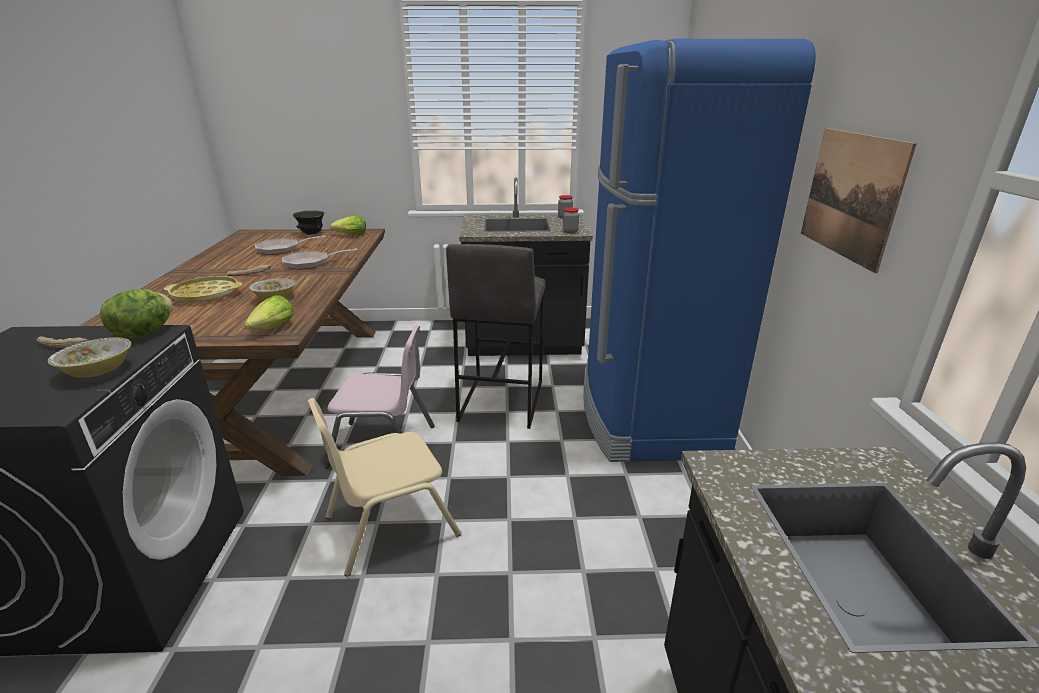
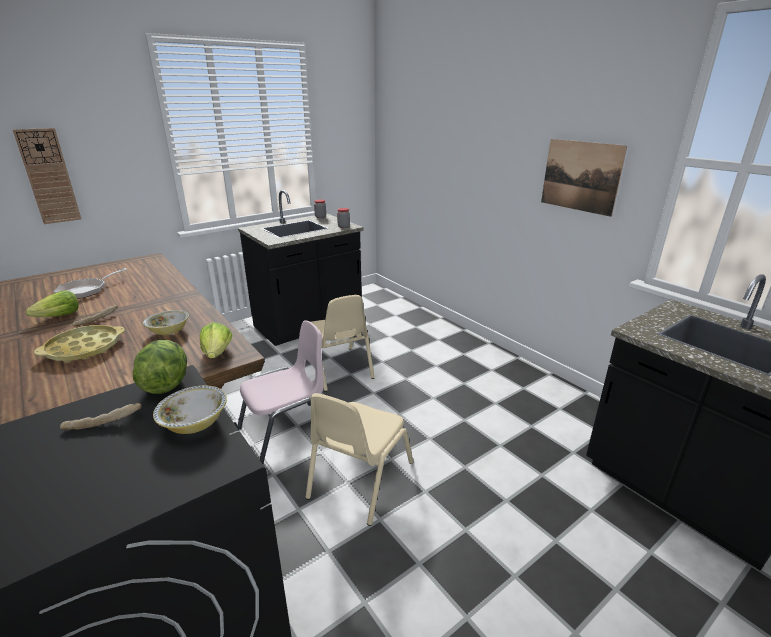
camera: 35 degrees left, 0 degrees up
(299, 140) = (49, 177): none -> wall clock
(311, 263) = (144, 295): frying pan -> none
(312, 234) = (91, 271): black bowl -> none
(351, 235) = (137, 264): lettuce -> lettuce (59, 316)
(500, 401) = (338, 369): grey stool -> beige chair
(647, 416) = (439, 345): blue fridge -> none

